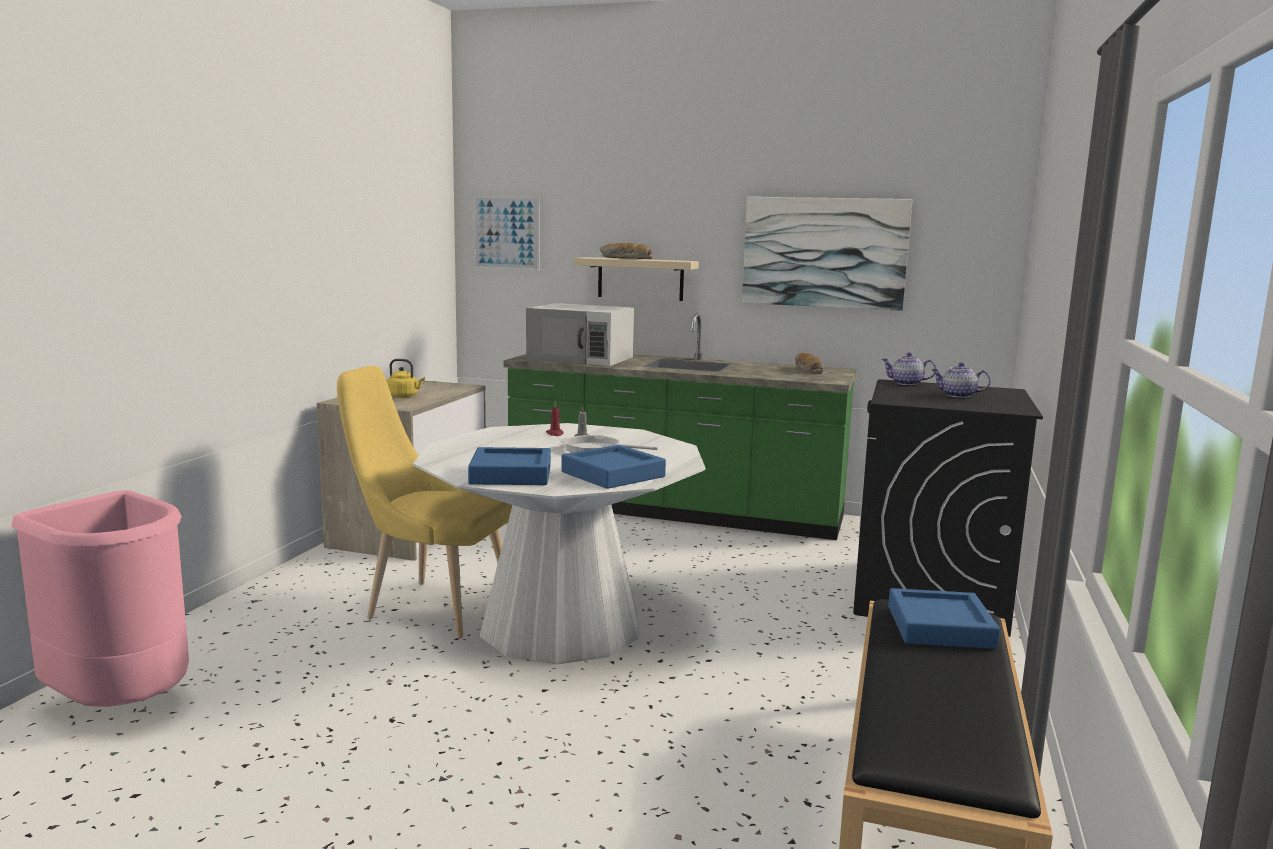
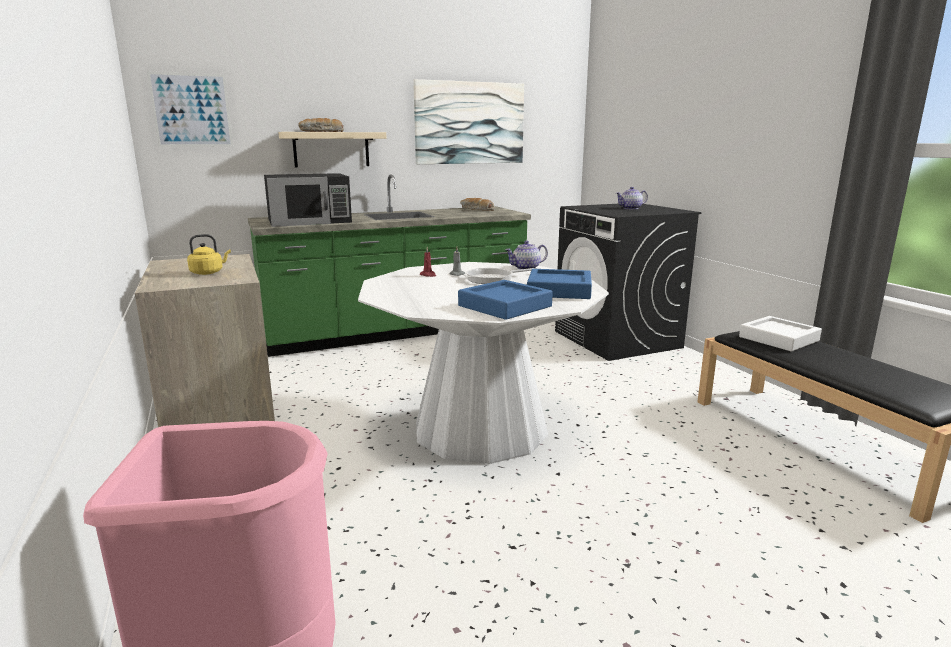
camera: 40 degrees left, 5 degrees up
(431, 606) = (363, 453): yellow chair -> none
(581, 358) = (310, 220): white microwave -> black microwave
(906, 383) = (583, 206): teapot -> teapot (526, 268)
(940, 627) = (778, 339): blue tray -> white tray

